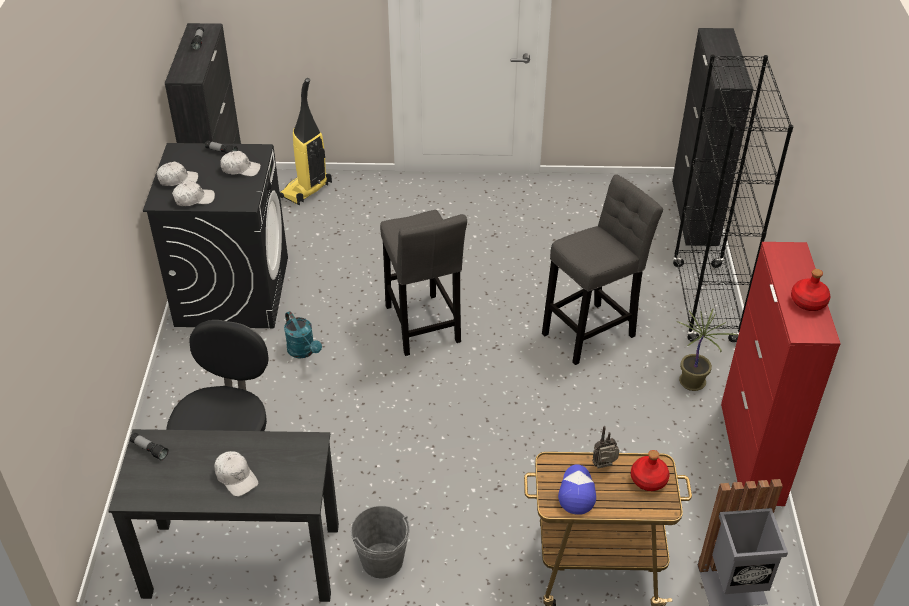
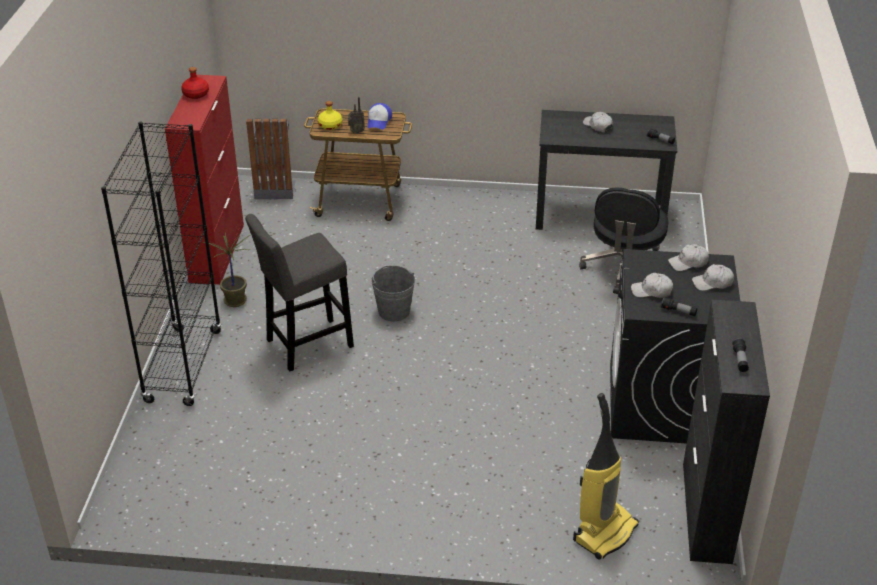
camera: 175 degrees left, 5 degrees down
(304, 352) = (578, 342): turquoise watering can -> none
(382, 560) = (504, 210): grey bucket -> grey bucket (394, 311)
(422, 328) = (466, 358): grey stool -> none
(648, 480) = (330, 125): red bottle -> yellow bottle
(694, 212) = (131, 470): black cabinet -> none

